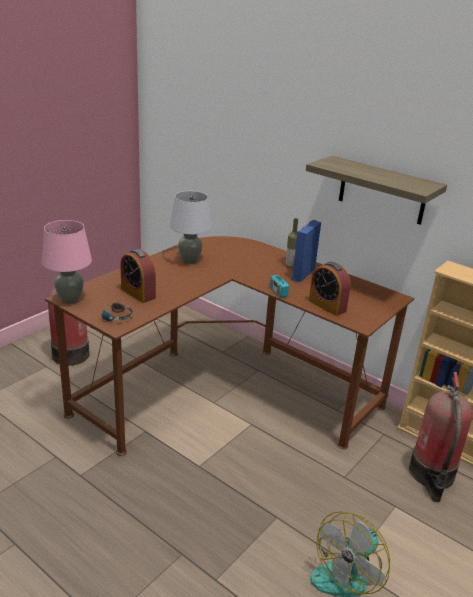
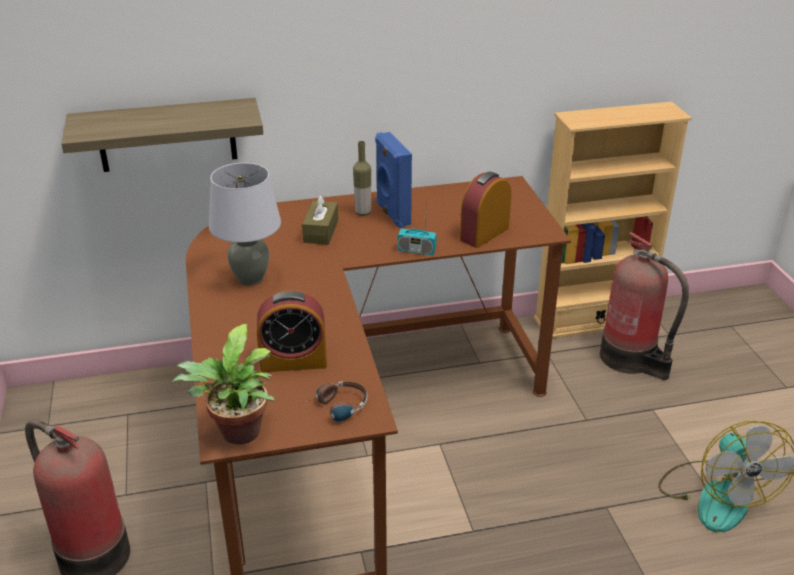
camera: 50 degrees left, 5 degrees up
(70, 300) = (237, 435): pink table lamp -> potted plant
(255, 262) = (321, 231): none -> brown tissue box
(327, 306) = (484, 234): alarm clock -> alarm clock turned 135 degrees clockwise
(382, 190) = (452, 56): shelf -> shelf (167, 135)

